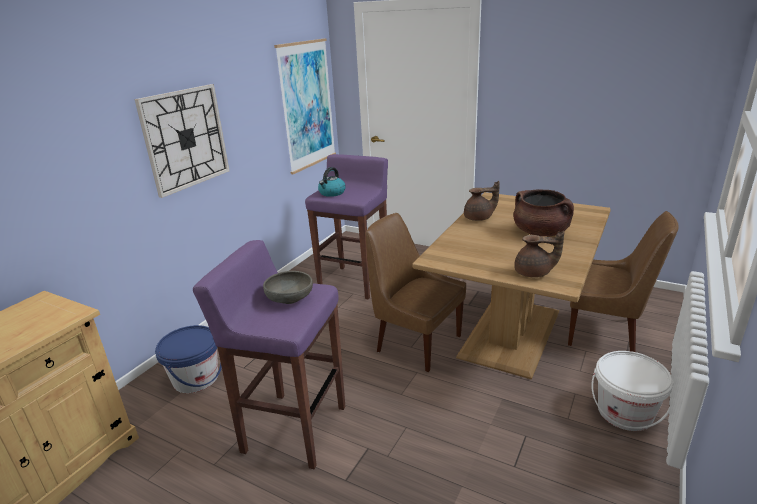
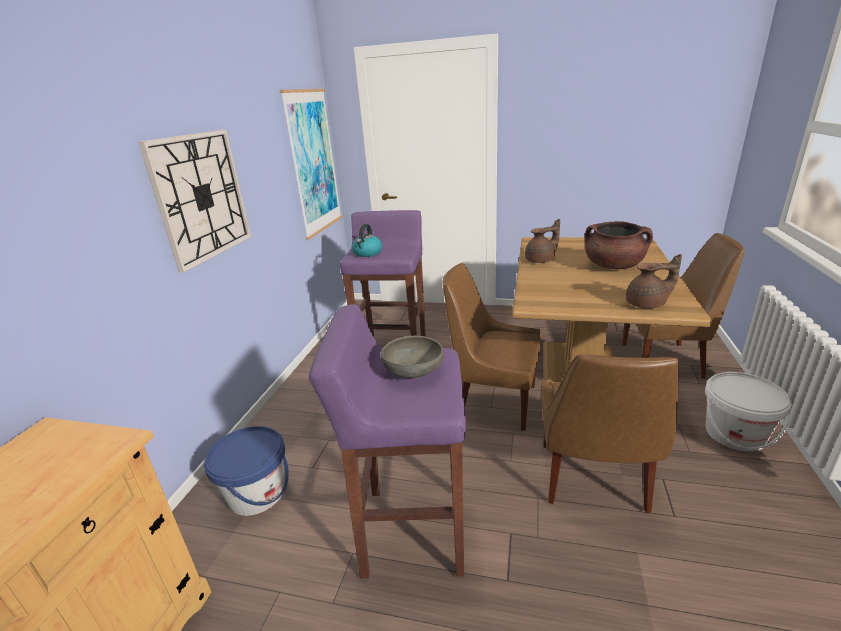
camera: 15 degrees left, 0 degrees up
(462, 423) = (592, 480): none -> brown chair

